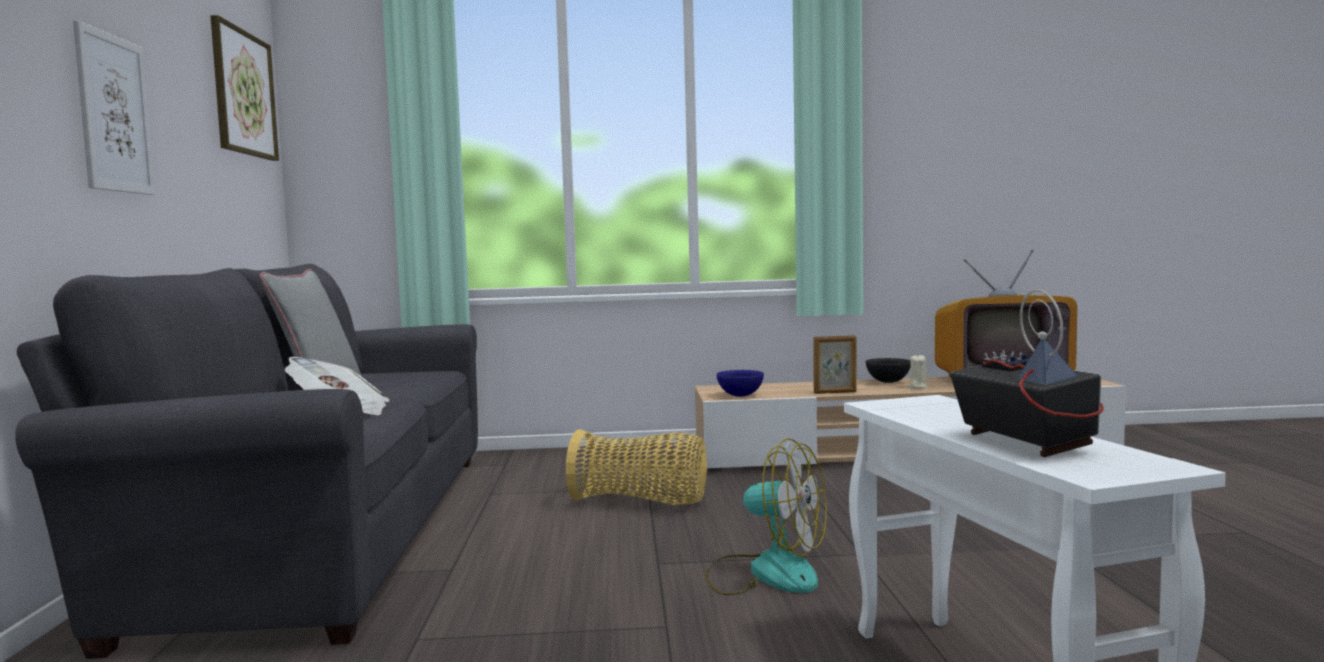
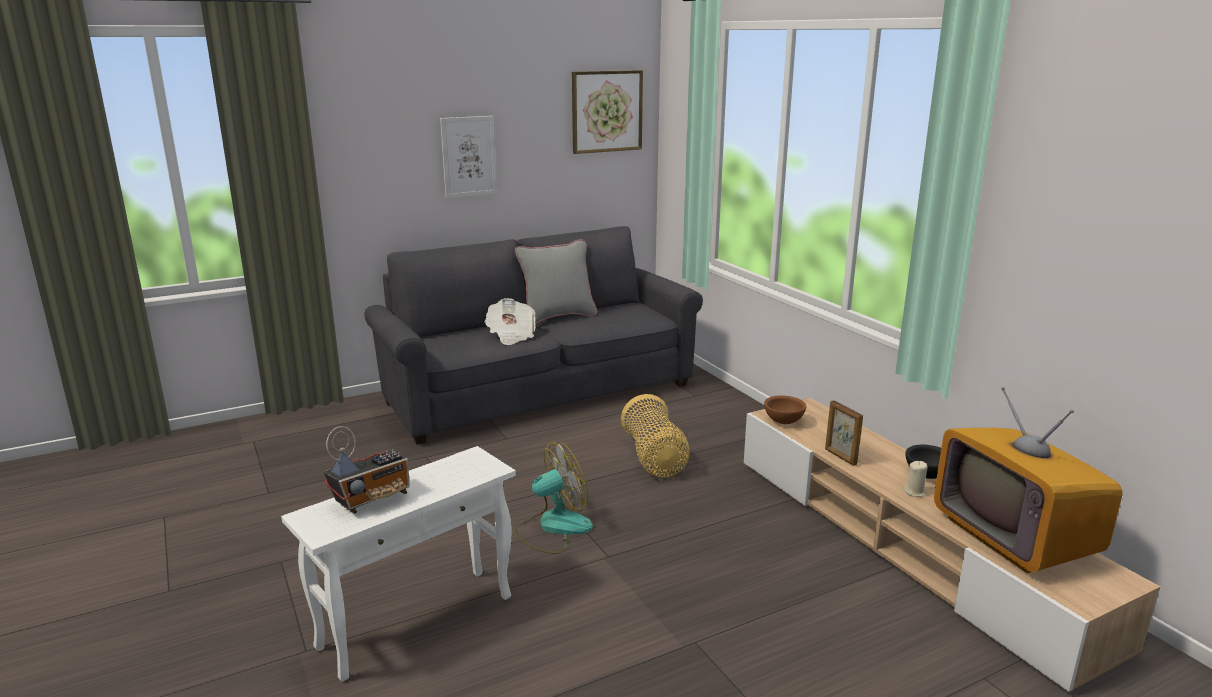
camera: 65 degrees right, 15 degrees up
(741, 395) = (783, 422): blue bowl -> brown bowl
(766, 573) = (553, 528): fan -> fan turned 120 degrees counterclockwise

